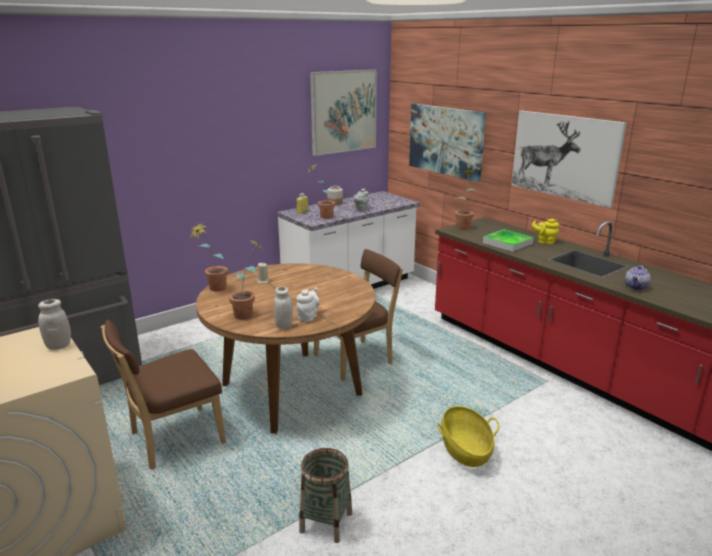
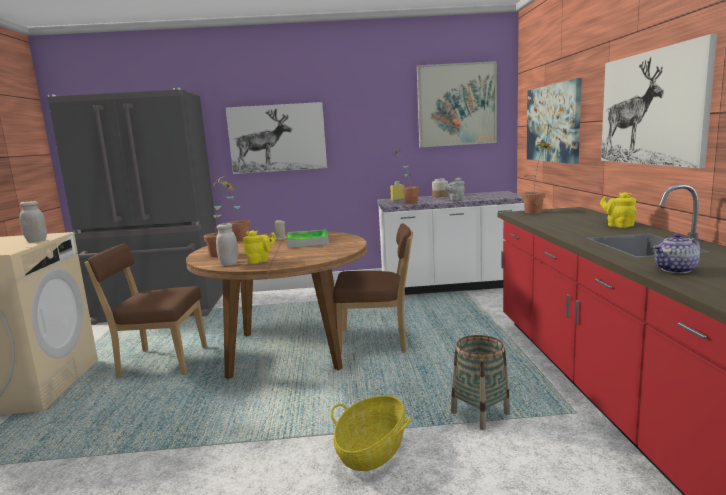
camera: 35 degrees right, 10 degrees down
(173, 154) = (277, 138): none -> picture
(308, 317) = (260, 261): white teapot -> yellow teapot
(326, 522) = (157, 463): basket -> basket (480, 413)
(507, 243) = (561, 224): tray -> tray (307, 242)

